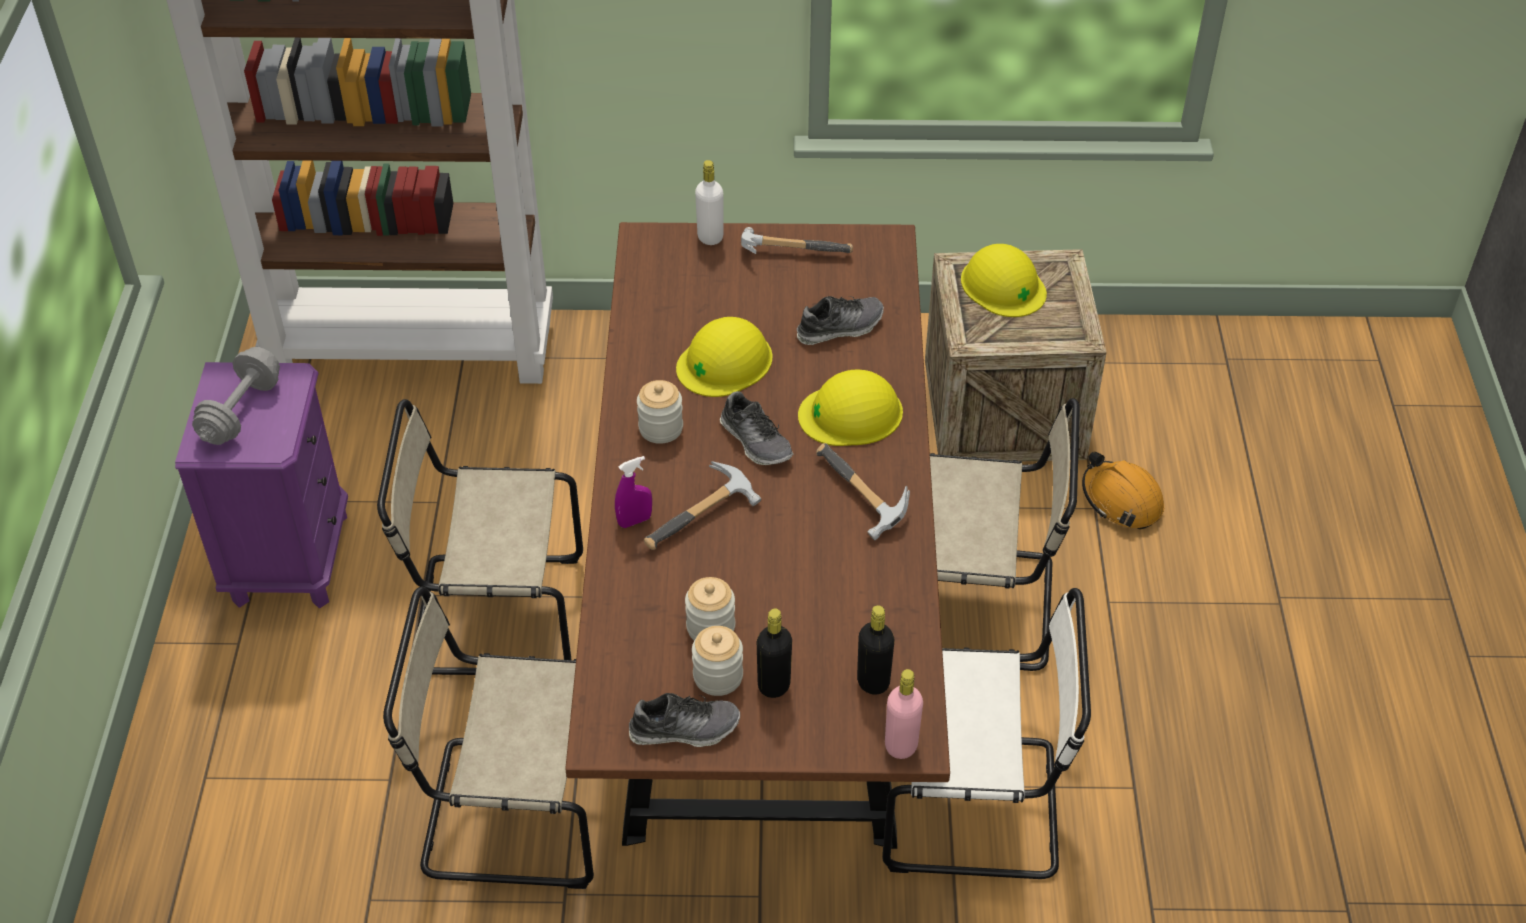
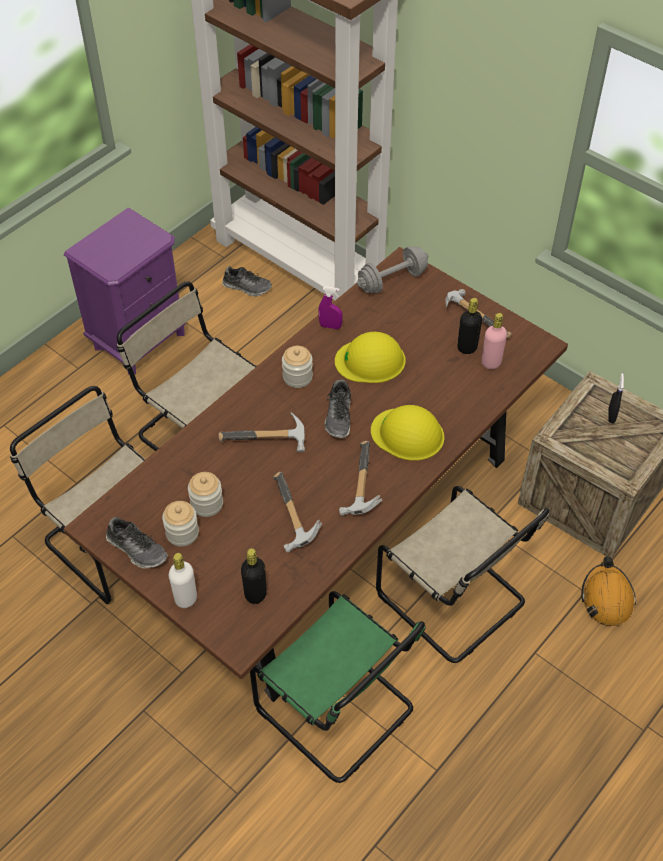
camera: 40 degrees right, 5 degrees up
(241, 411) = (117, 243): grey dumbbell -> grey dumbbell (392, 280)
(634, 521) = (231, 420): purple spray bottle -> purple spray bottle (330, 326)
(710, 237) = (439, 283): white bottle -> white bottle (186, 598)
(774, 685) = (204, 558): black bottle -> black bottle (467, 348)
(820, 580) = (289, 518): none -> hammer
(840, 328) = (455, 380): shoe -> shoe (247, 287)
(901, 745) = (232, 640): pink bottle -> pink bottle (491, 363)
(978, 805) = (339, 712): white chair -> green chair
(1003, 285) = (611, 415): yellow hard hat -> black spray bottle

